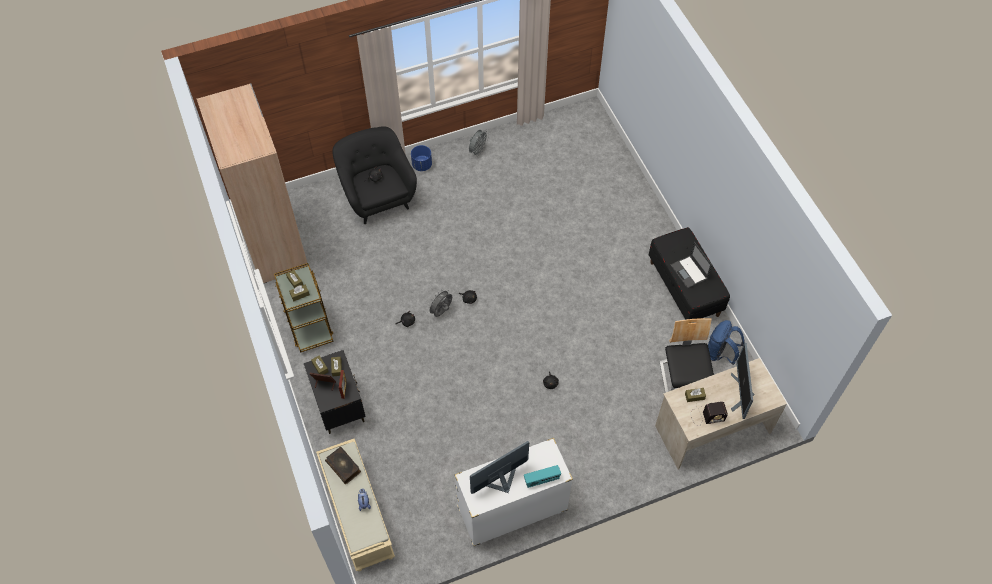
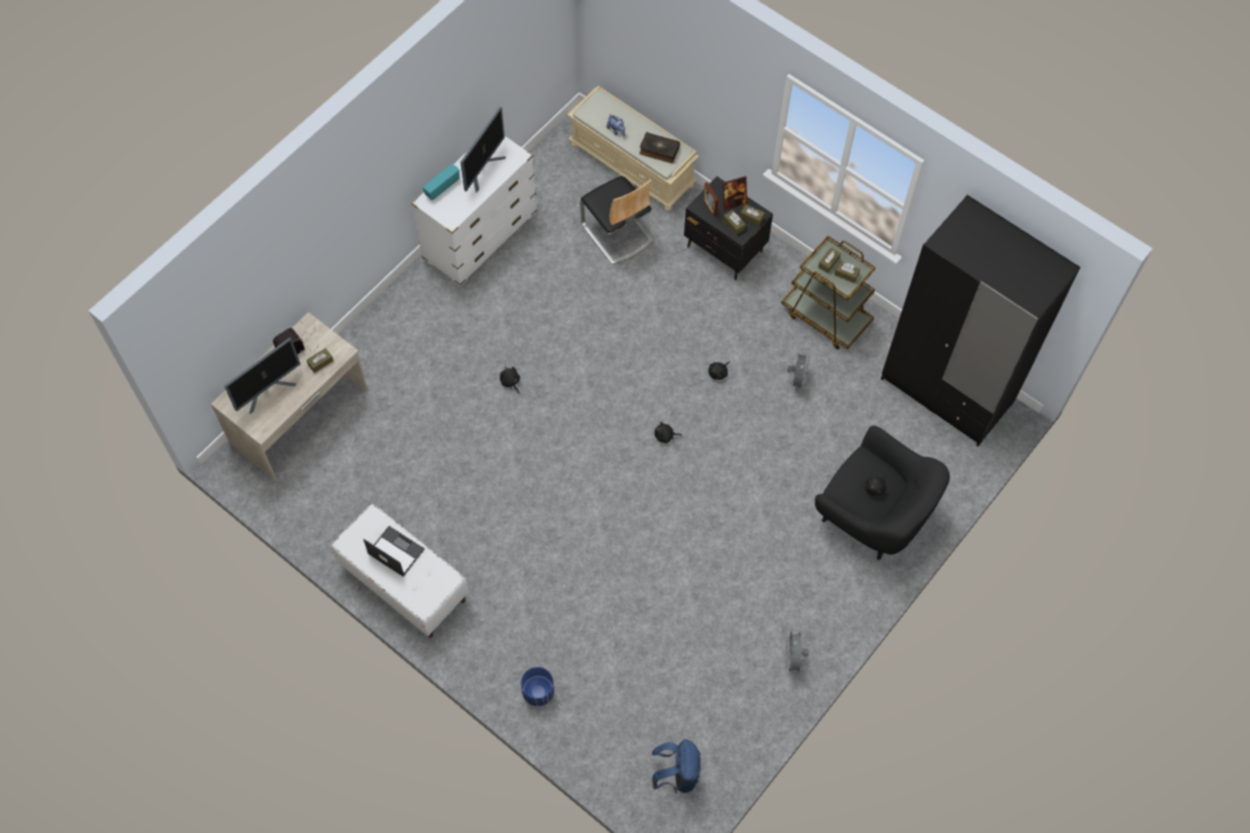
camera: 150 degrees right, 5 degrees up
(273, 243) = (947, 390): beige wardrobe -> black wardrobe
(421, 165) = (852, 595): blue planter -> blue planter (538, 691)
(441, 312) = (687, 404): grey fan -> grey fan (797, 380)
(683, 380) = (356, 459): chair -> chair (617, 233)
(684, 288) = (403, 583): black bench -> white bench
(720, 353) = (324, 515): blue backpack -> blue backpack (677, 774)
(740, 394) = (268, 390): monitor -> monitor turned 75 degrees clockwise

